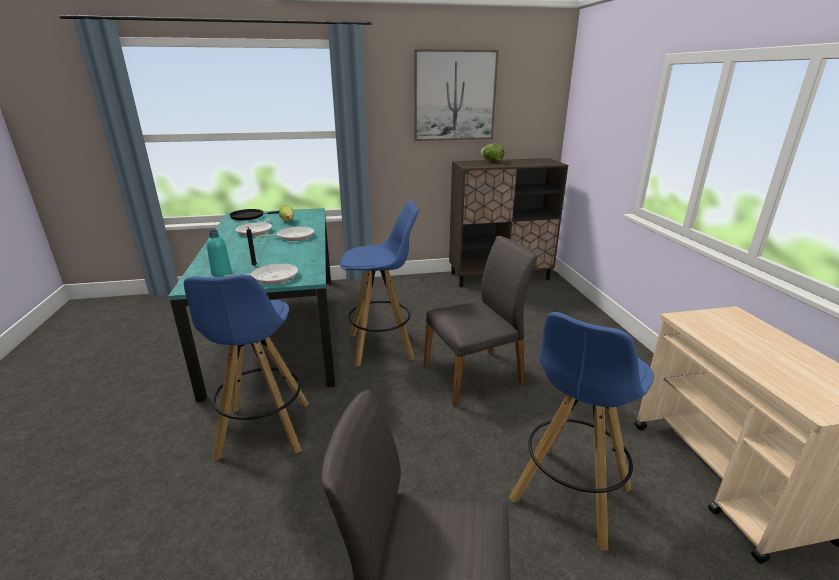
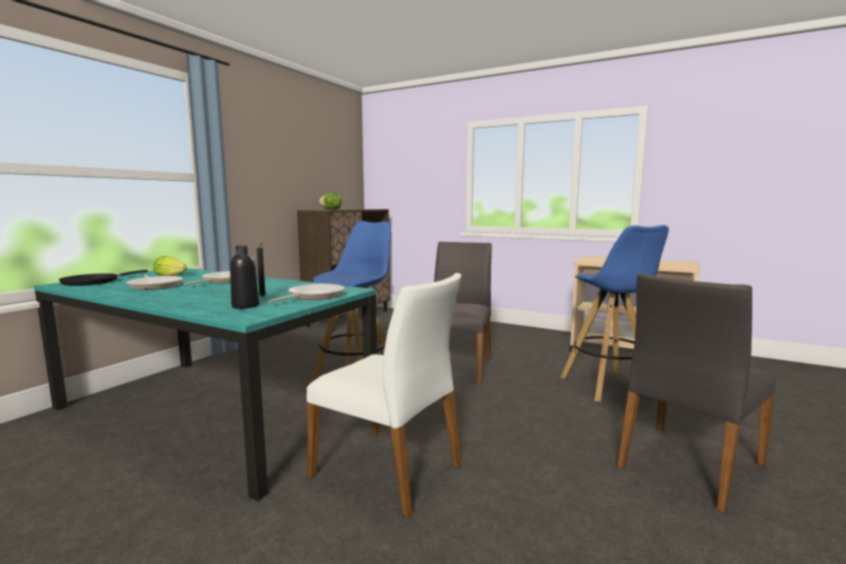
camera: 50 degrees left, 15 degrees down
(221, 273) = (245, 306): turquoise bottle -> black bottle
(264, 431) = (389, 470): blue stool -> white chair
(454, 96) = (292, 149): picture -> none

